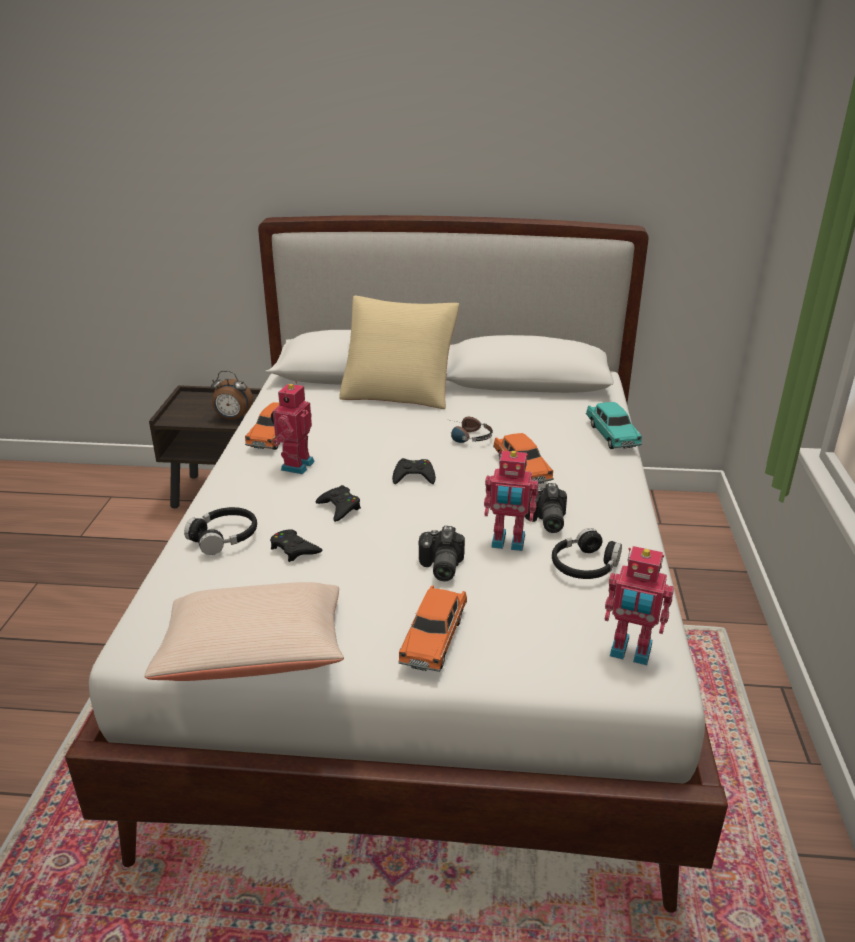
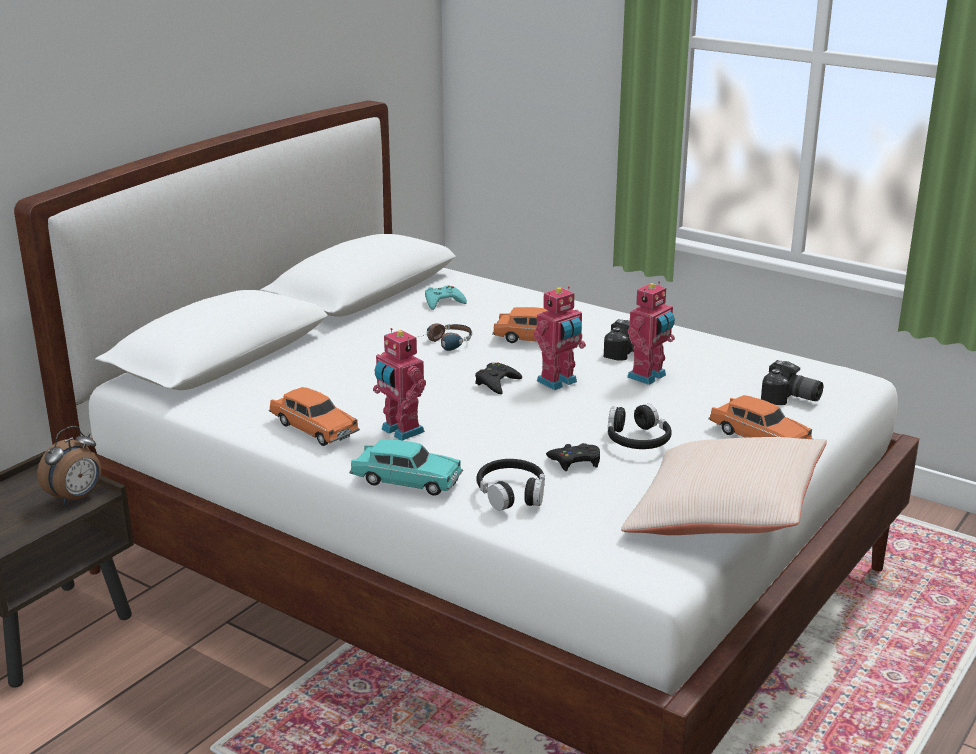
camera: 60 degrees left, 5 degrees down
(339, 507) = (518, 427): black game controller -> none
(399, 391) = (302, 347): beige pillow -> none
(439, 567) = (659, 411): camera -> camera (790, 399)
(544, 412) = (443, 302): none -> turquoise game controller
(584, 565) = (708, 360): black headphones -> black headphones (637, 439)
(612, 435) = (521, 292): turquoise toy car -> turquoise toy car (406, 481)
(630, 652) = (826, 378): toy robot -> toy robot (558, 382)

